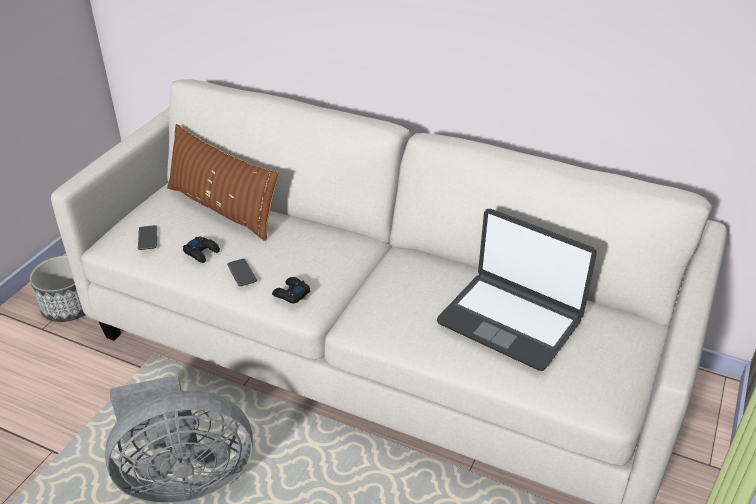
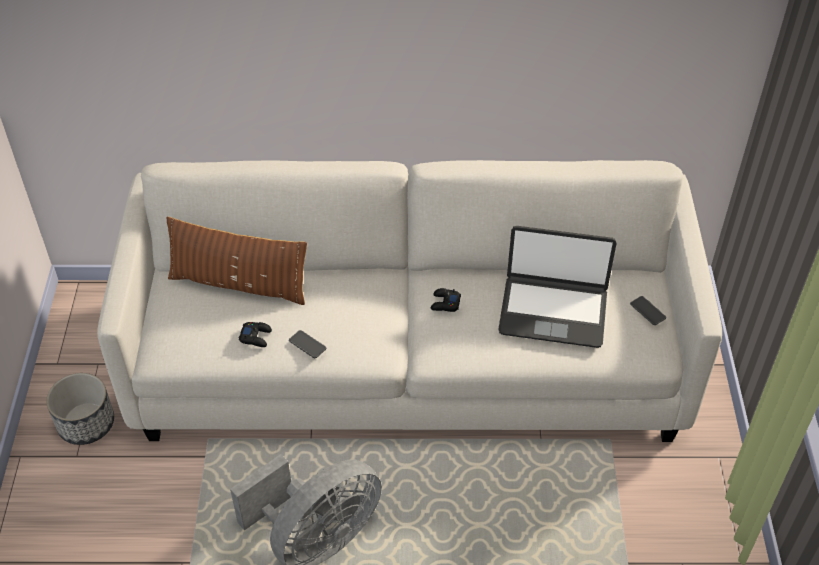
camera: 25 degrees left, 10 degrees up
(147, 238) = (193, 339): phone -> phone (647, 311)
(291, 294) = (362, 349): black game controller -> black game controller (445, 303)

